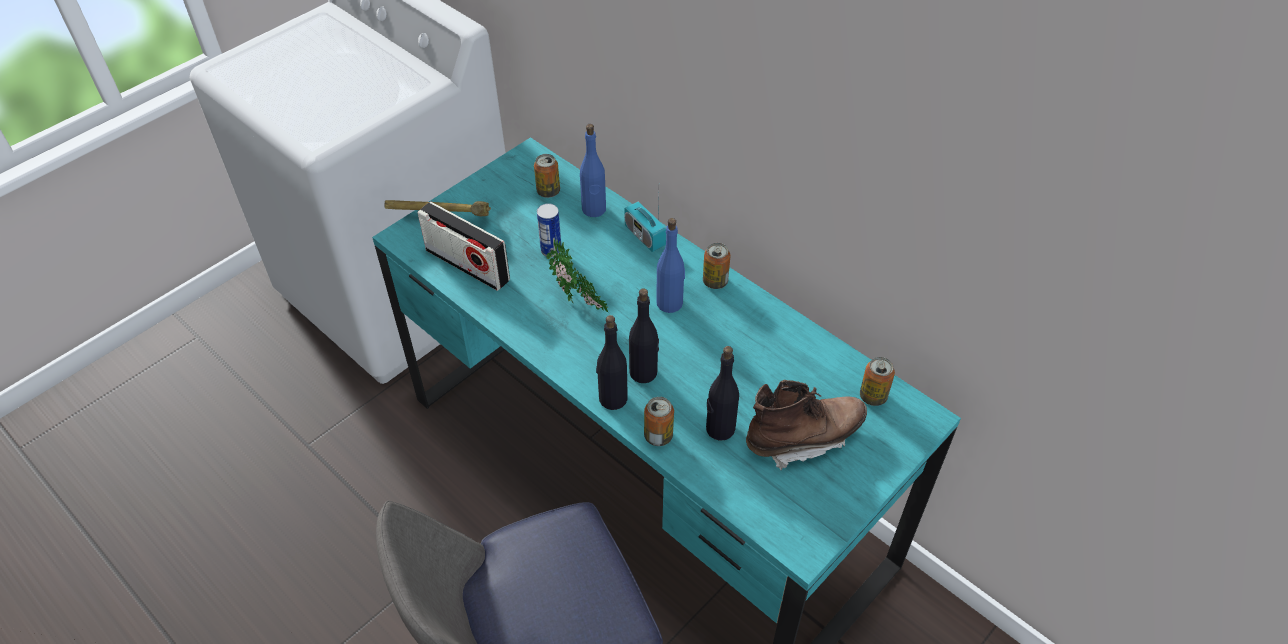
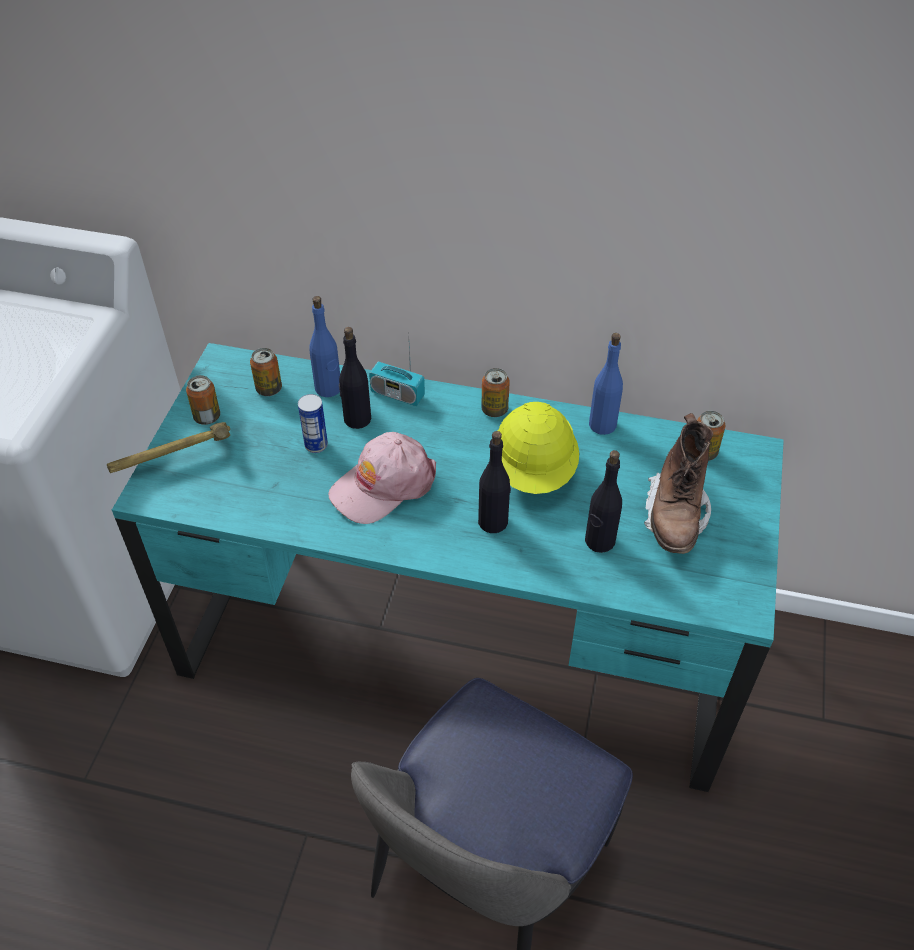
camera: 30 degrees left, 0 degrees up
(467, 265) = (240, 495): radio -> none
(578, 304) = (383, 485): potted plant -> pink cap
(612, 398) = (483, 559): black bottle -> black bottle (357, 419)
(658, 436) = (551, 573): can -> can (207, 417)
(670, 303) = (468, 447): blue bottle -> blue bottle (602, 424)
(709, 346) = (534, 470): none -> yellow hard hat
(803, 438) = (675, 515): brown boot -> brown boot turned 150 degrees clockwise

